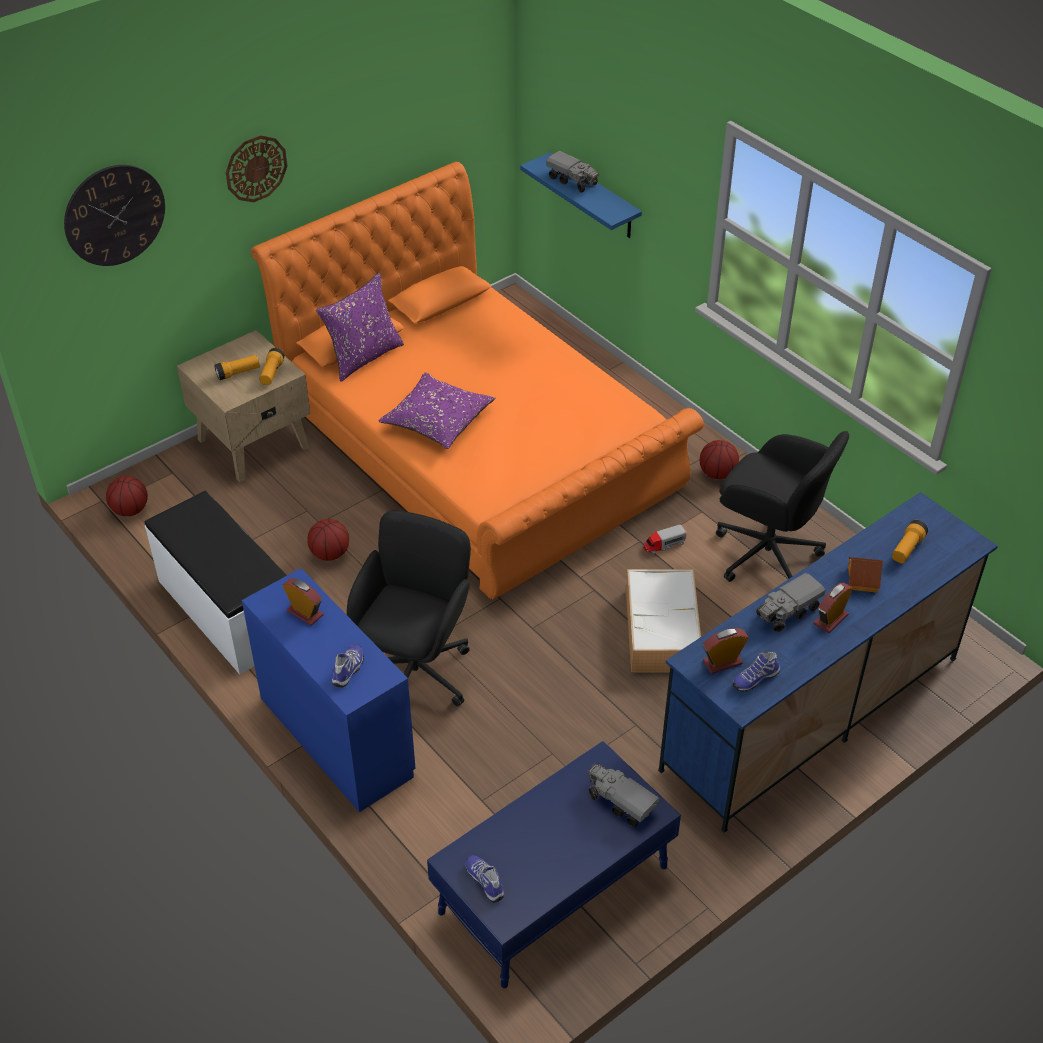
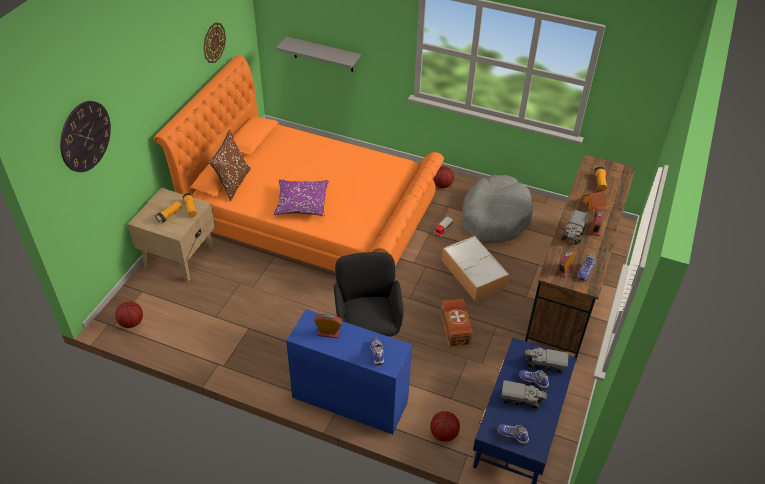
camera: 30 degrees left, 0 degrees up
(227, 610) = (235, 357): white bench -> none
(256, 168) = (149, 85): wall clock -> wall clock (214, 42)
(329, 554) = (271, 302): basketball -> basketball (443, 434)
(363, 357) = (232, 183): purple pillow -> brown pillow
(567, 703) = (455, 329): none -> brown storage box
(573, 181) = (311, 48): toy truck -> toy truck (521, 399)
(582, 818) = (533, 380): none -> shoe
(594, 197) = (323, 54): blue shelf -> grey shelf
(766, 556) = (495, 217): black office chair -> grey dog bed
(812, 715) = (572, 286): blue dresser -> brown dresser

